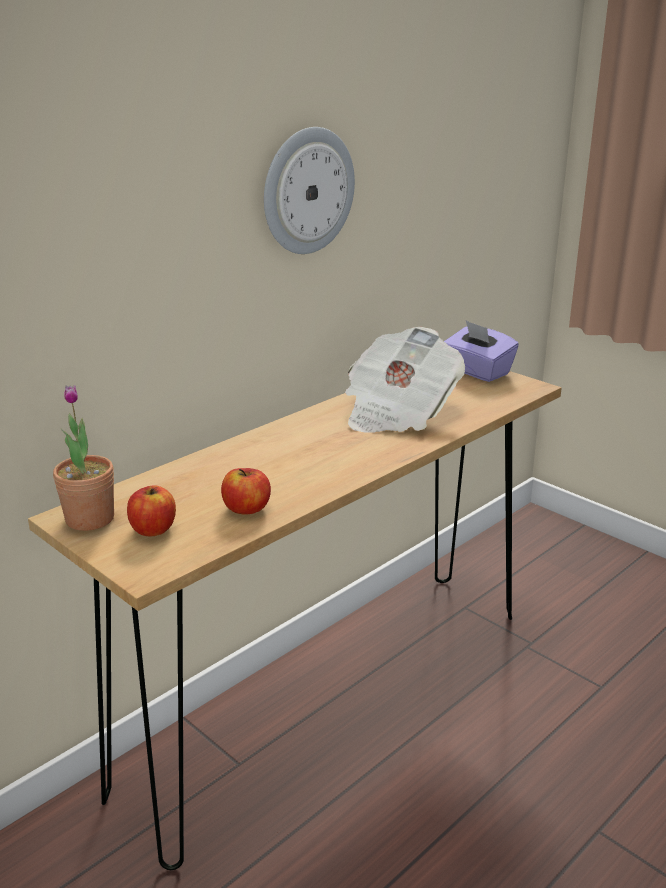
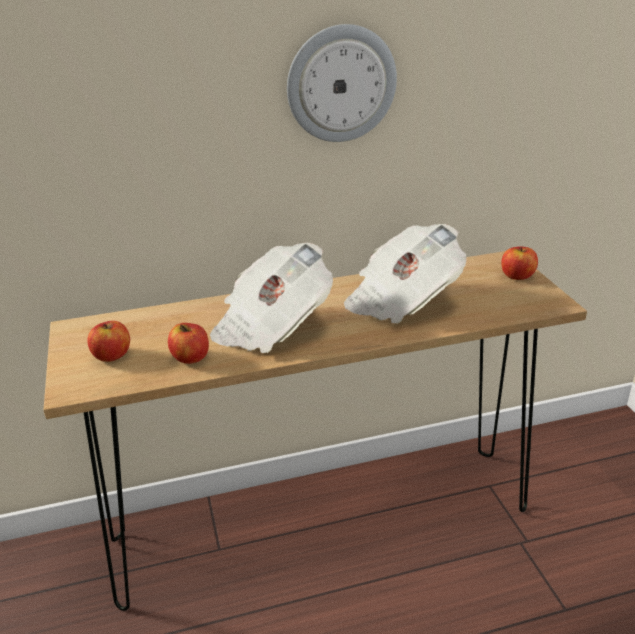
camera: 30 degrees right, 5 degrees up
(90, 519) = (83, 334): potted plant -> none
(296, 461) = (271, 326): none -> newspaper
(477, 372) = (517, 276): purple tissue box -> apple

